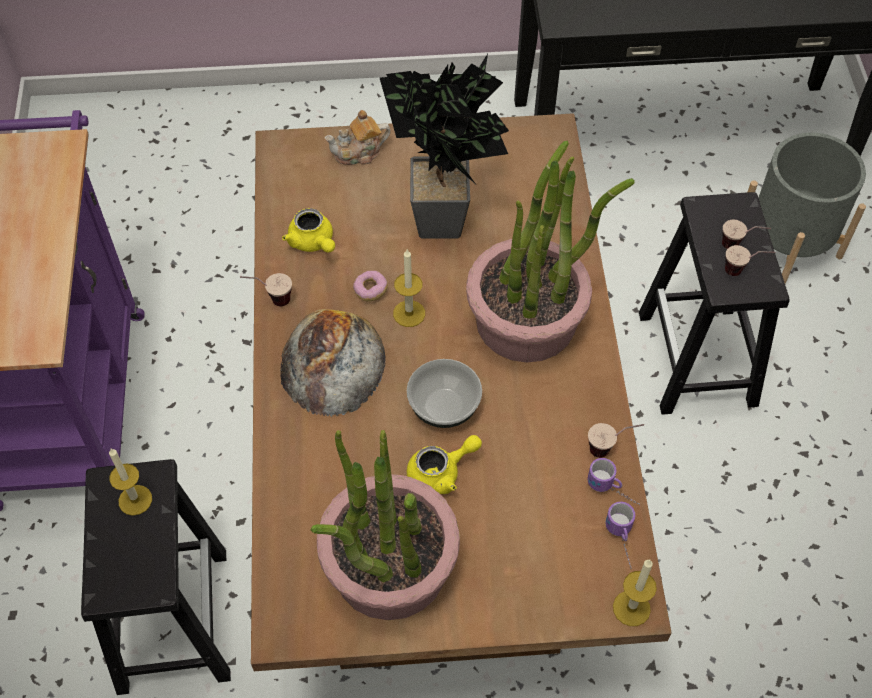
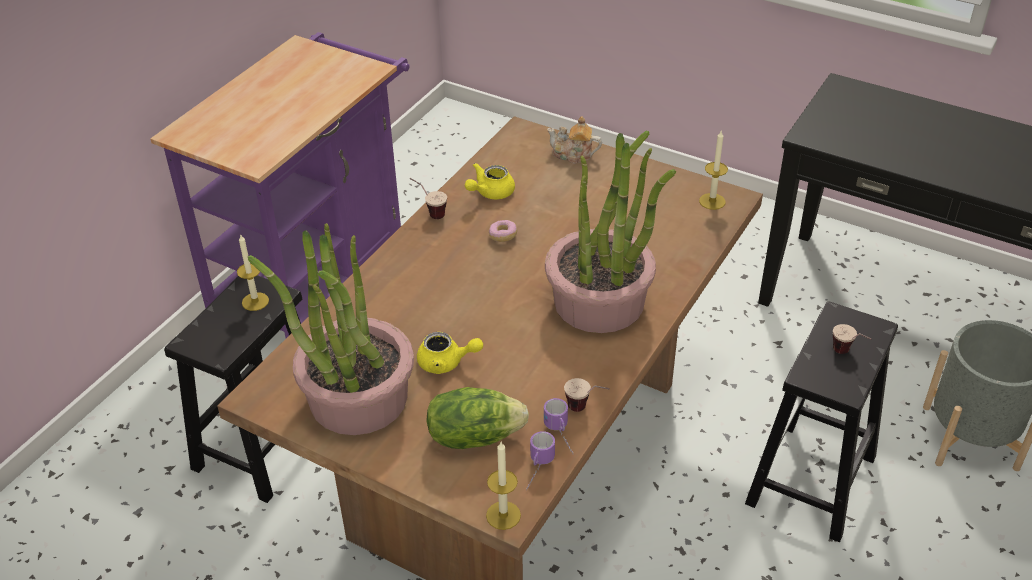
camera: 35 degrees right, 15 degrees down
(313, 243) = (490, 192): yellow teapot -> yellow teapot turned 45 degrees clockwise
(332, 361) = (436, 264): bread -> none
(409, 313) = (516, 260): candle -> candle (712, 201)
(443, 407) = (486, 325): bowl -> none
(448, 226) = (595, 222): potted plant -> none
(536, 539) = (474, 436): none -> lettuce
(743, 272) = (834, 372): cup -> none

